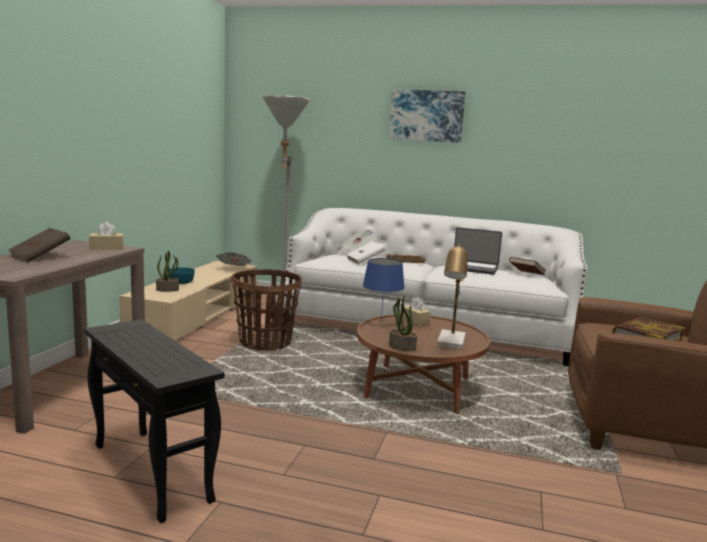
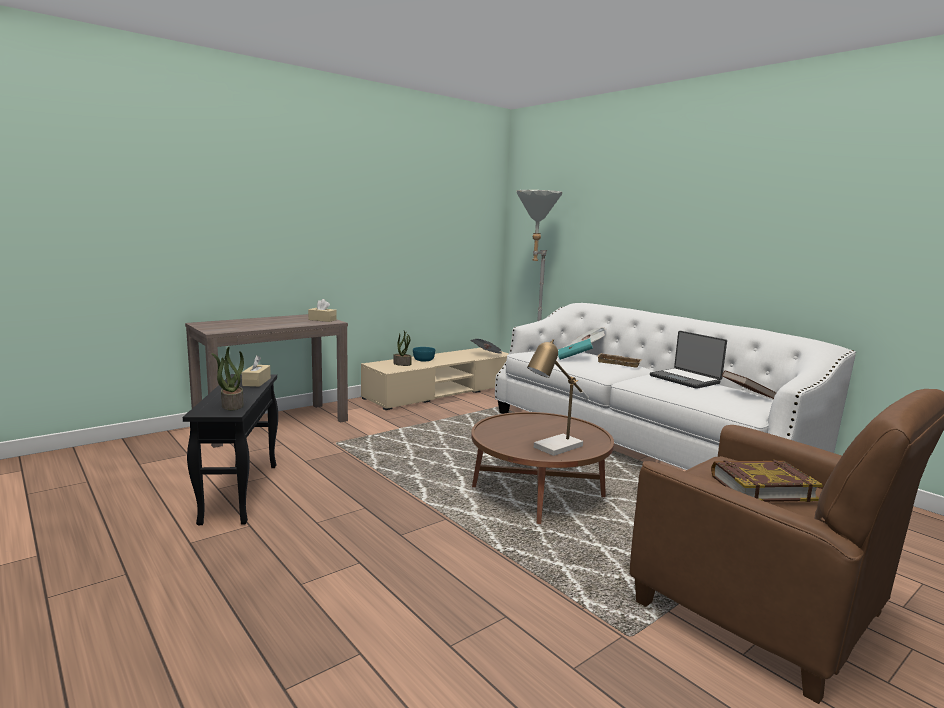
camera: 35 degrees right, 0 degrees up
(40, 257) = (263, 321): brown book -> none
(265, 342) = (461, 423): basket -> none
(365, 261) = (574, 358): white book -> turquoise book
(380, 323) = (520, 417): blue table lamp -> none
(401, 347) = (493, 440): potted plant -> potted plant (232, 405)
(415, 320) = (558, 421): beige tissue box -> beige tissue box (256, 382)
(426, 115) = (678, 203): picture -> none

